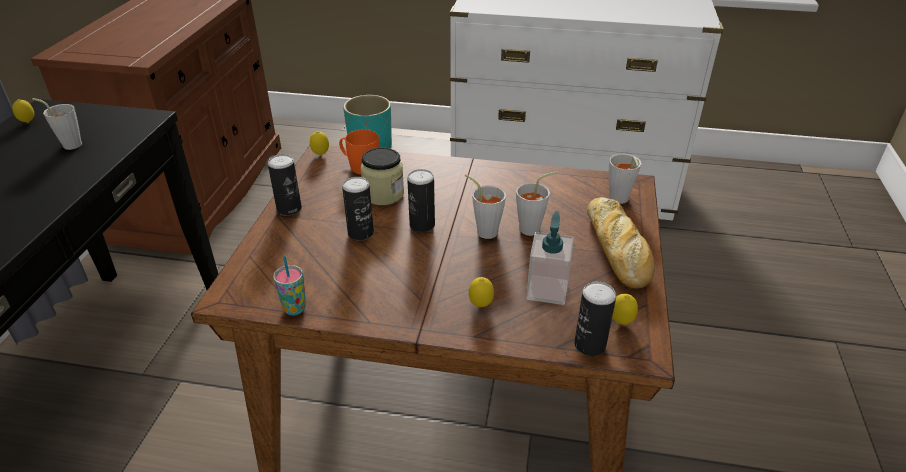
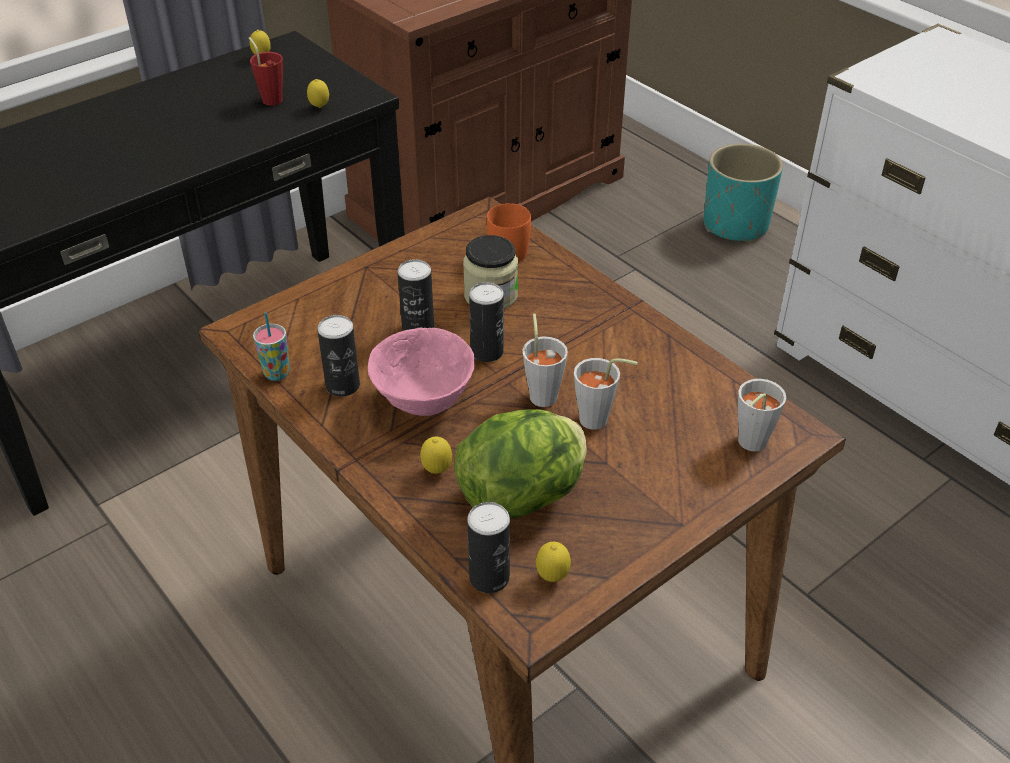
camera: 40 degrees right, 5 degrees up
(69, 144) = (270, 98): grey cup -> red cup
(289, 209) = (383, 265): can -> can (343, 385)
(320, 155) = (482, 216): lemon -> lemon (319, 107)
(420, 272) = (423, 402): none -> pink bowl
(547, 289) = (523, 495): soap dispenser -> lettuce
(617, 249) = (662, 500): bread -> none

